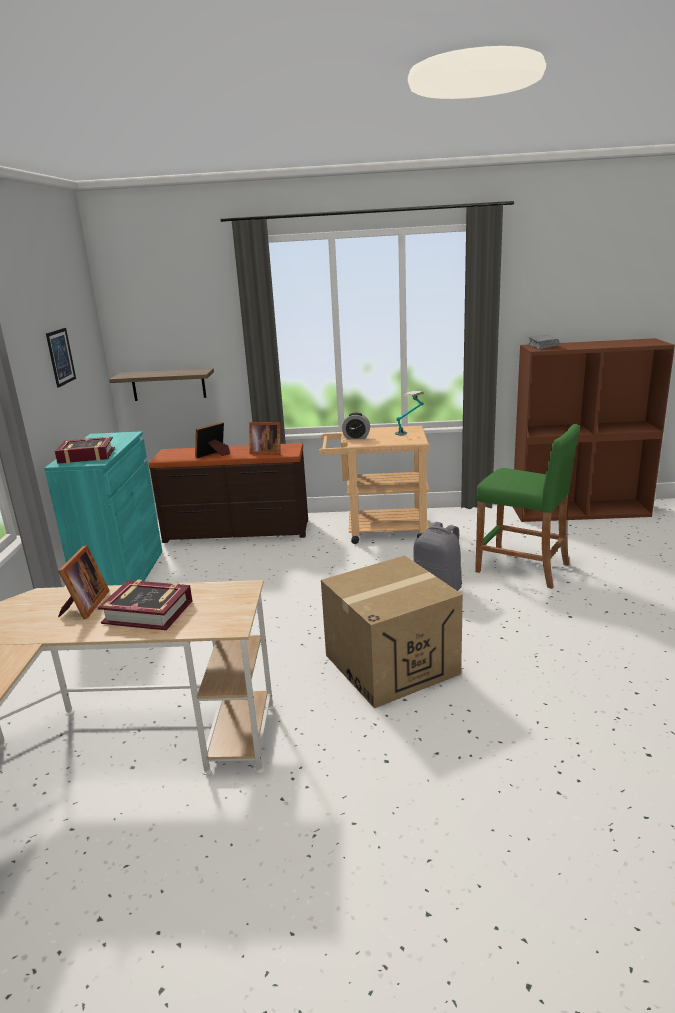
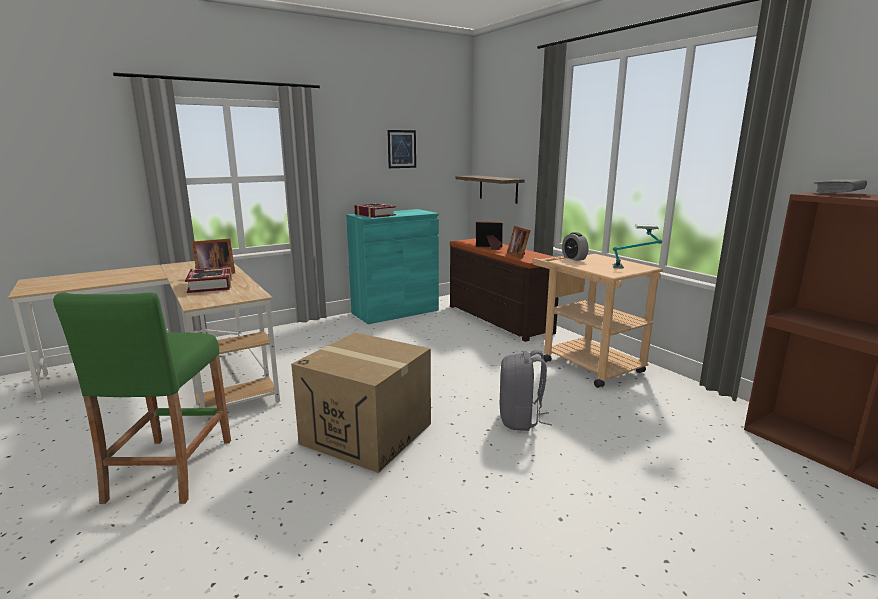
camera: 55 degrees right, 5 degrees down
(522, 568) = (629, 457): green stool -> green stool (170, 469)

